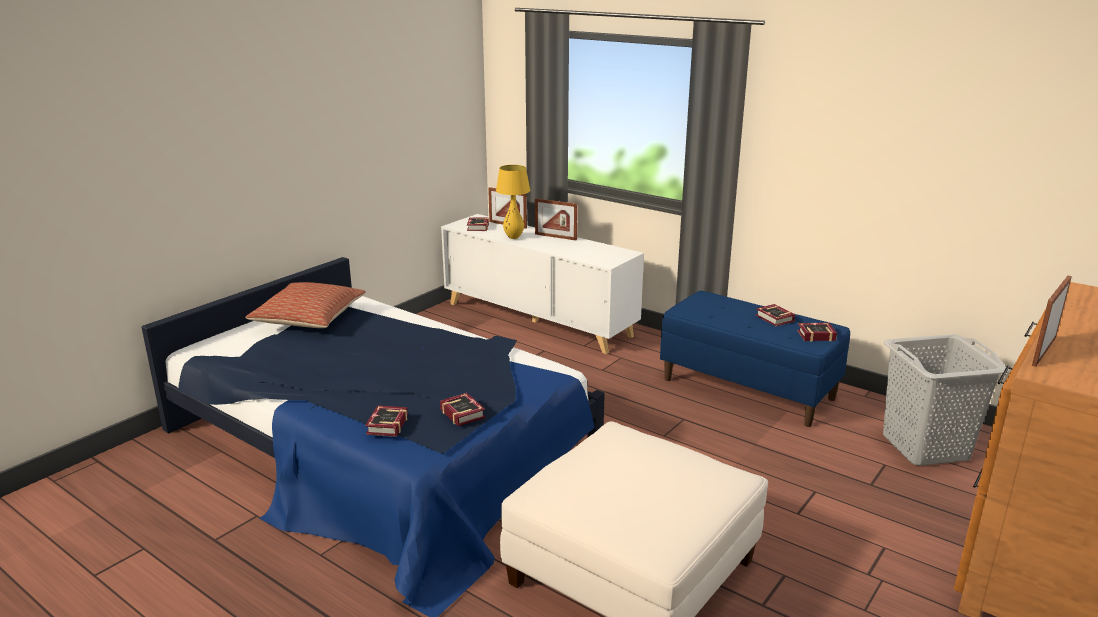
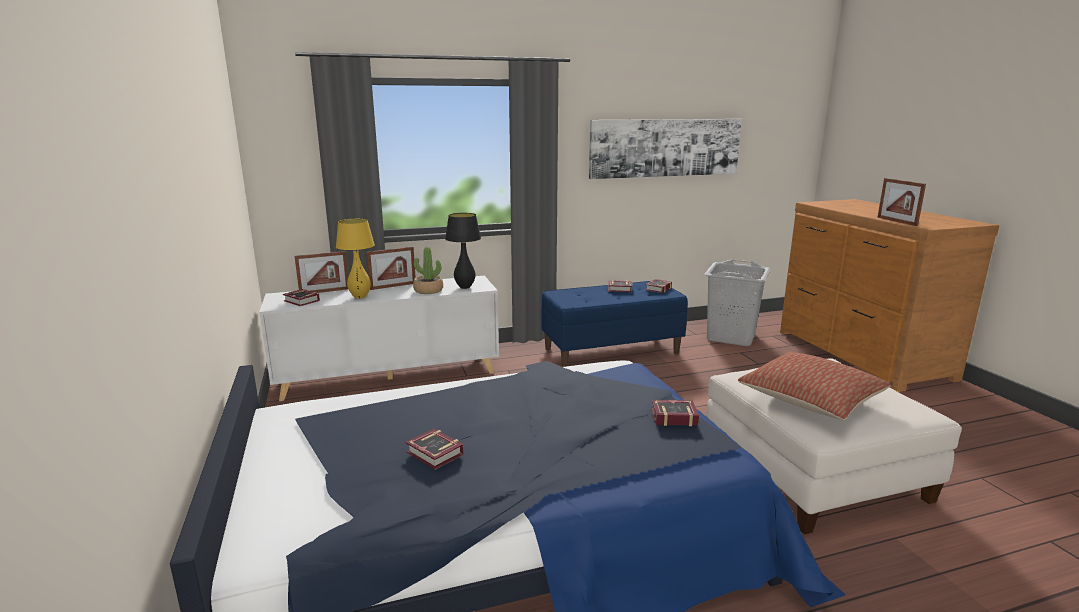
camera: 55 degrees left, 5 degrees down
(308, 318) = (320, 441): pillow -> pillow (811, 400)
(385, 426) = (662, 461): book -> book (435, 455)
(565, 250) = (428, 290): none -> potted plant
(596, 257) = (465, 287): none -> black table lamp
(909, 149) = (665, 147): none -> picture

